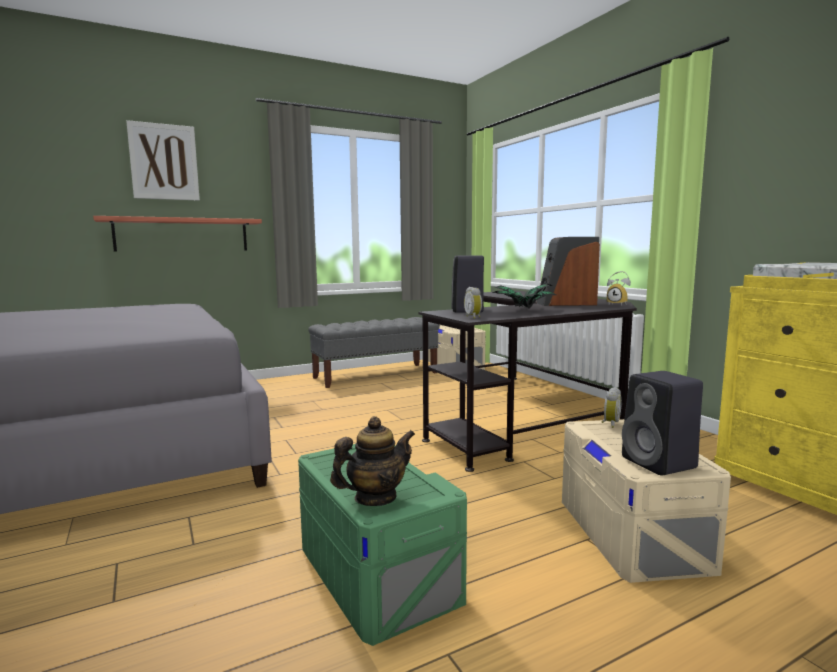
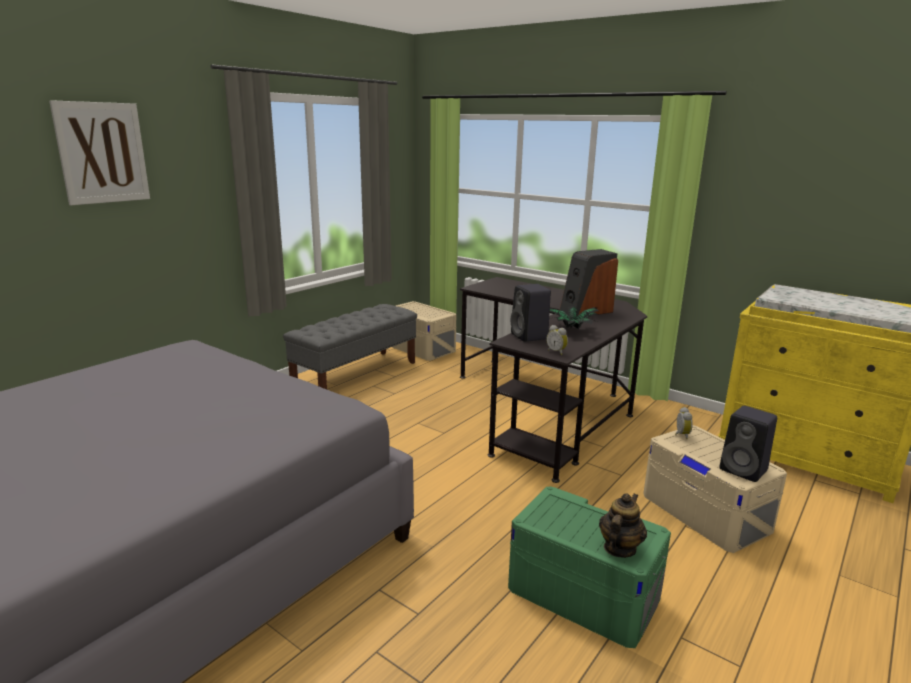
camera: 25 degrees left, 10 degrees up
(182, 235) = (132, 245): shelf -> none
(618, 304) = (625, 309): alarm clock -> none

